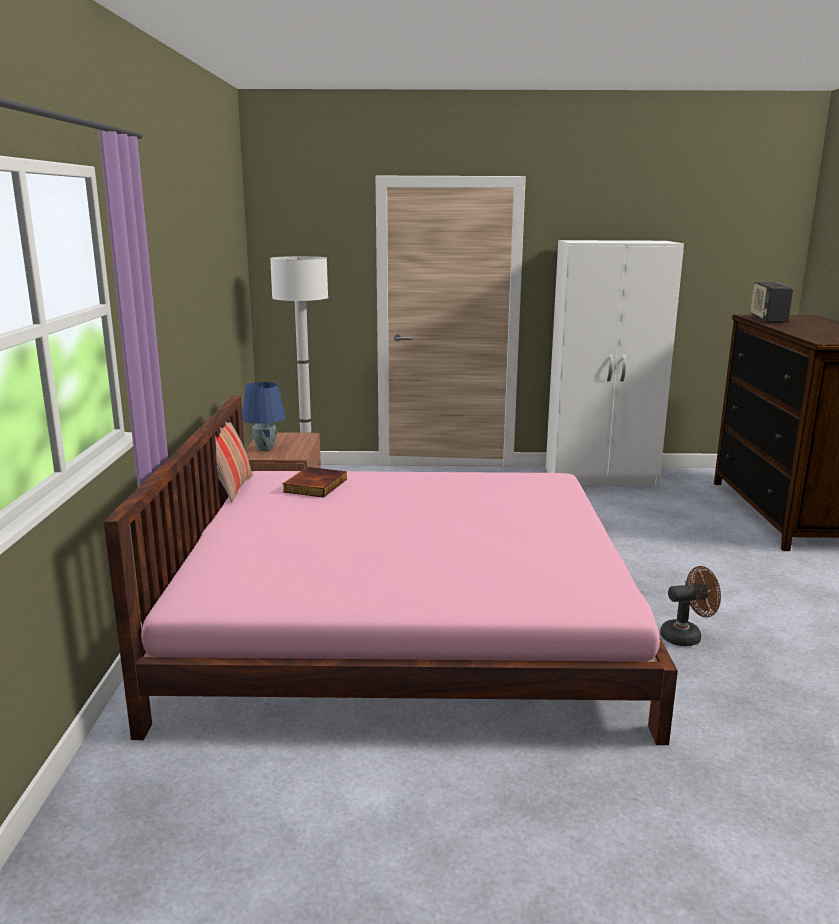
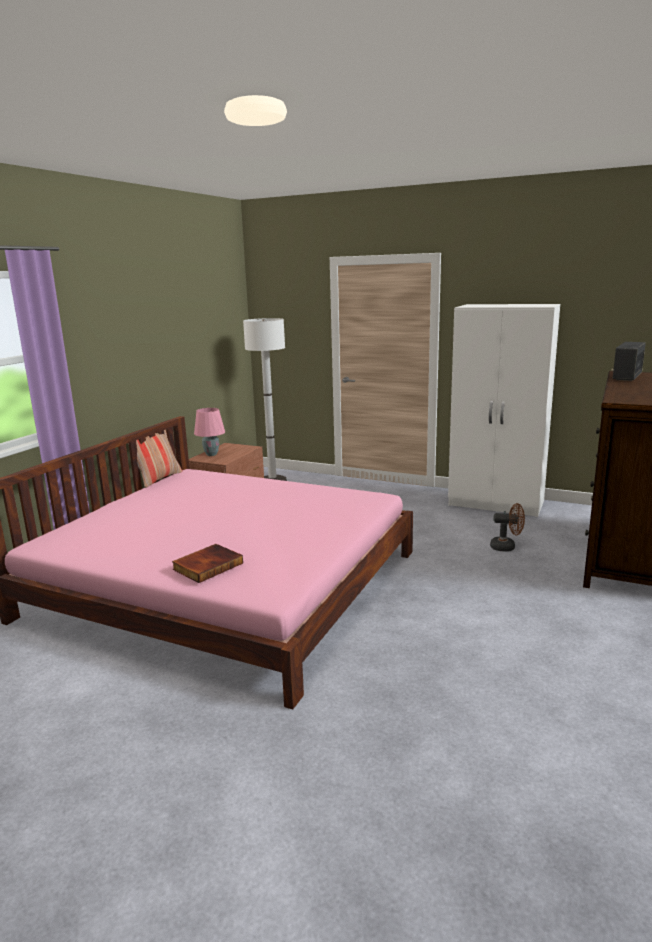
camera: 25 degrees right, 0 degrees up
(265, 449) = (211, 454): blue table lamp -> pink table lamp
(314, 485) = (207, 482): book -> book (207, 565)
(686, 636) = (406, 637): brown fan -> brown fan (507, 547)

